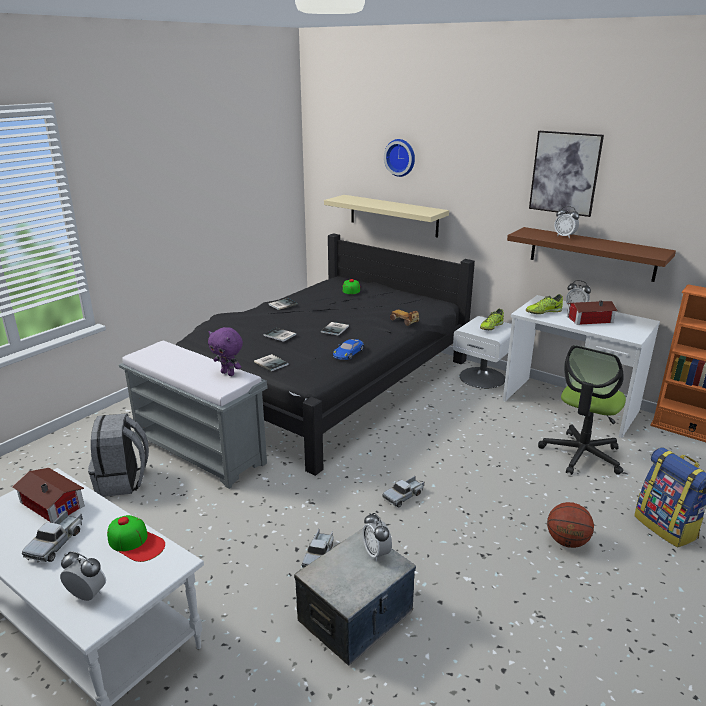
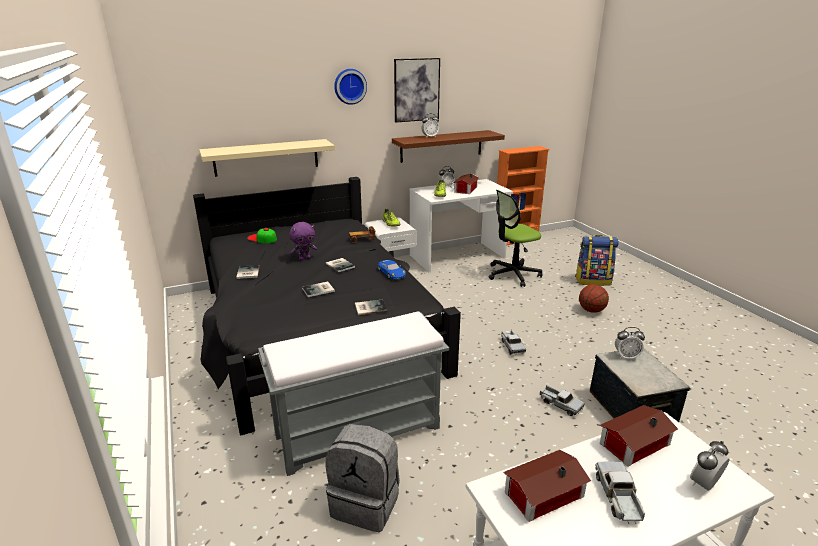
camera: 60 degrees left, 0 degrees up
(56, 543) = (618, 497): toy truck -> toy truck turned 135 degrees counterclockwise
(136, 542) = (632, 443): cap -> toy house
(228, 373) = (396, 324): purple plush toy -> purple plush toy (304, 258)
(401, 157) = (266, 98): wall clock -> wall clock (349, 86)
(581, 455) = (513, 274): office chair -> office chair turned 90 degrees clockwise

